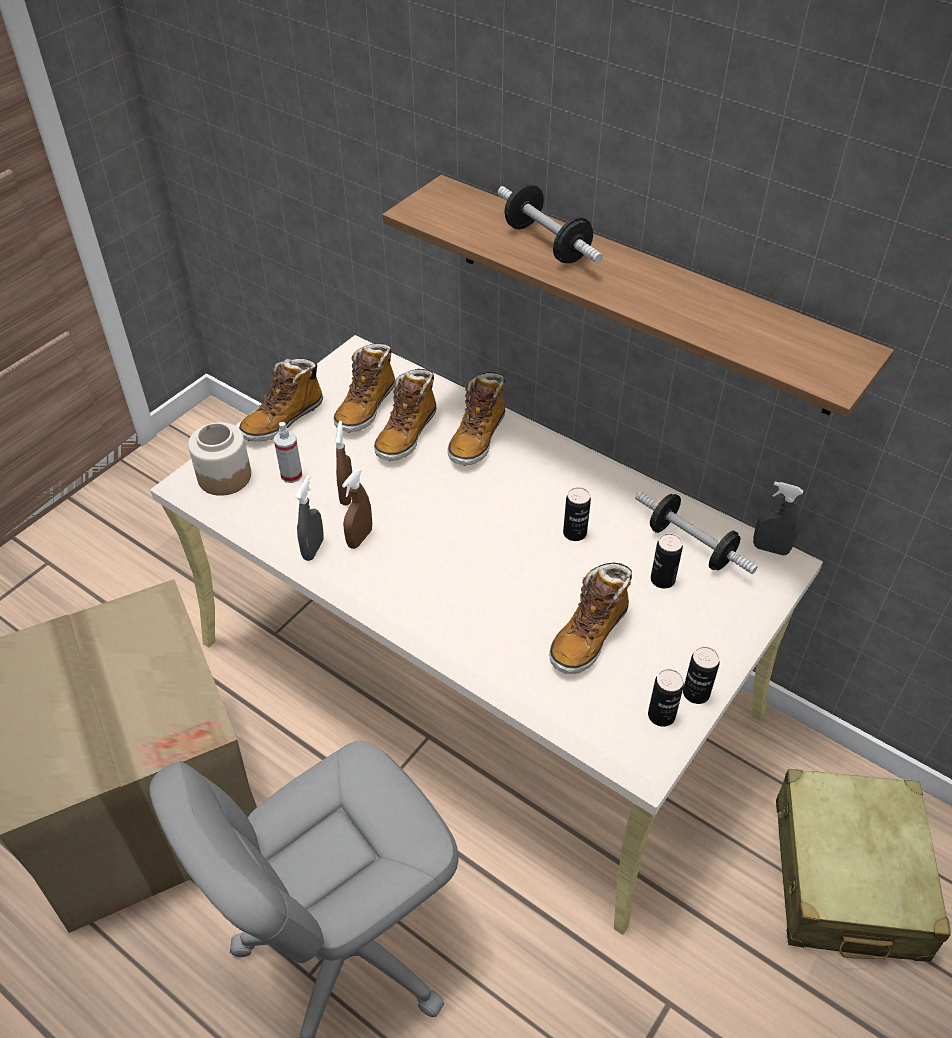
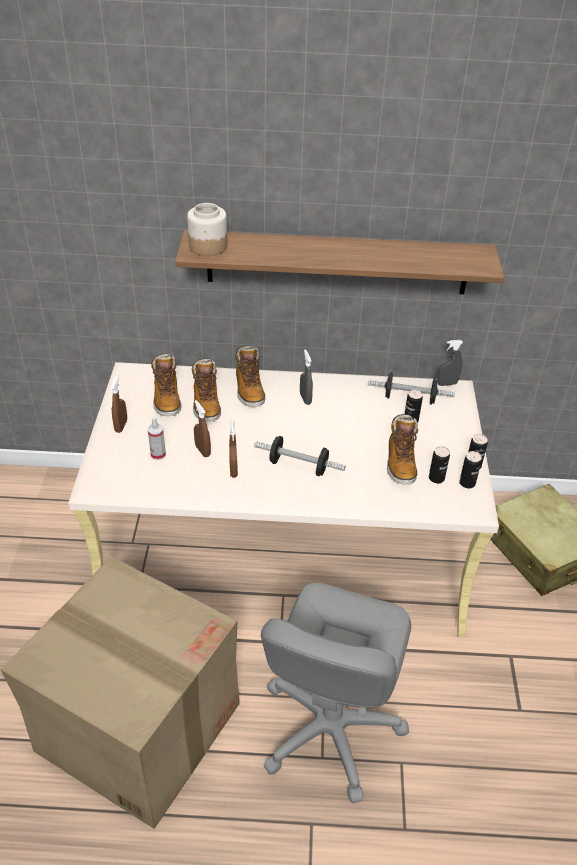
camera: 35 degrees left, 5 degrees down
(224, 476) = (115, 473): jar -> jar (207, 246)
(283, 419) = (121, 426): boot -> brown spray bottle
(313, 549) = (211, 488): grey spray bottle -> grey spray bottle (305, 399)
(547, 243) = (285, 248): dumbbell -> dumbbell (298, 466)
(574, 533) = (347, 417): can -> can (436, 478)

